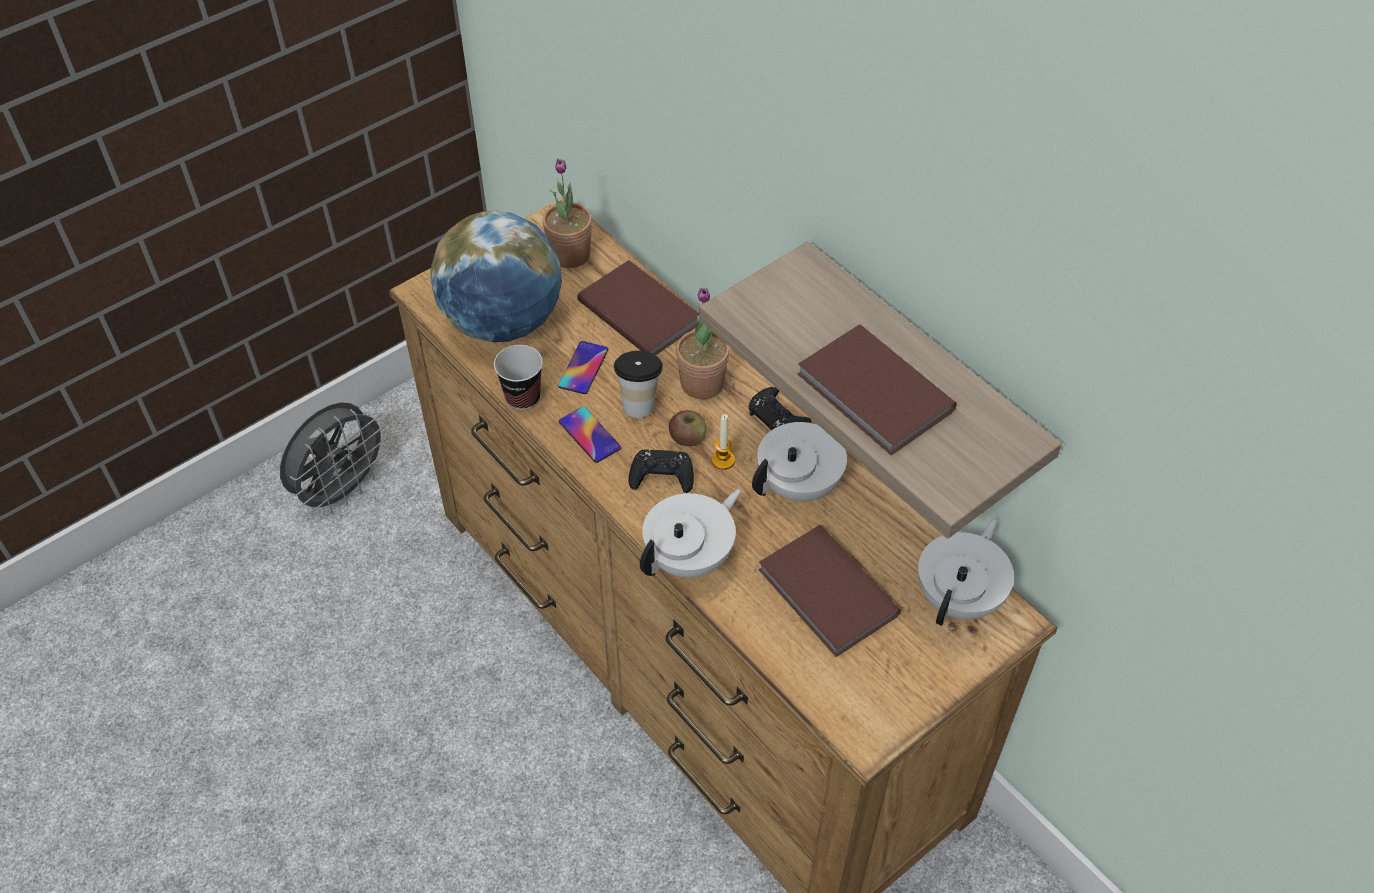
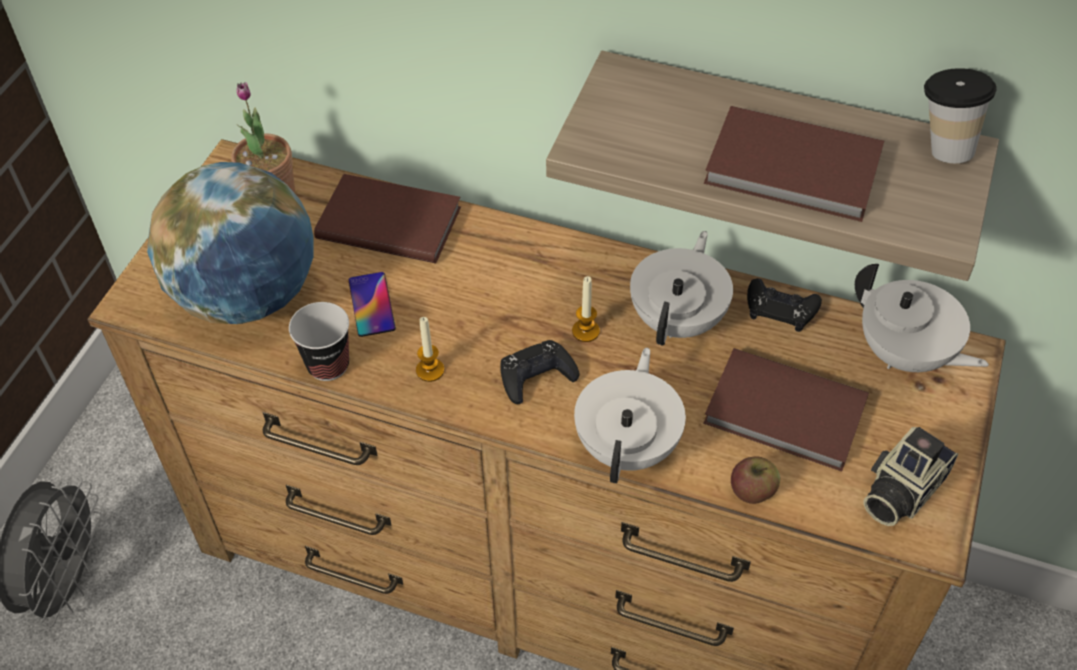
camera: 30 degrees left, 0 degrees up
(589, 435) = (430, 370): phone -> candle
(639, 402) = (457, 313): cup -> cup (942, 146)
(687, 438) = (533, 326): apple -> apple (752, 490)
(702, 383) = (507, 265): potted plant -> none
(777, 418) = (607, 265): black game controller -> black game controller (780, 309)
(869, 693) = (899, 490): none -> camera
(960, 597) = (905, 355): white teapot -> white teapot turned 135 degrees clockwise

